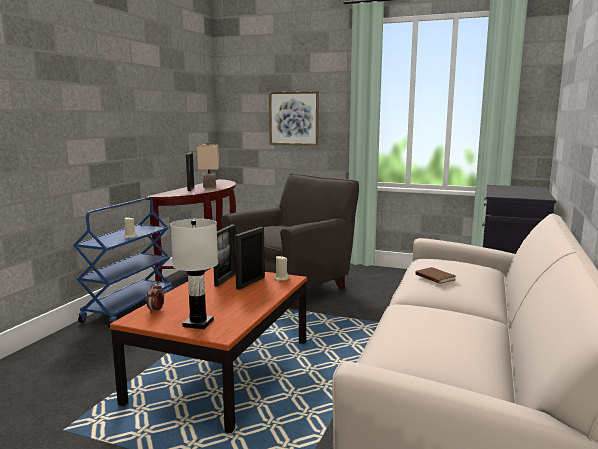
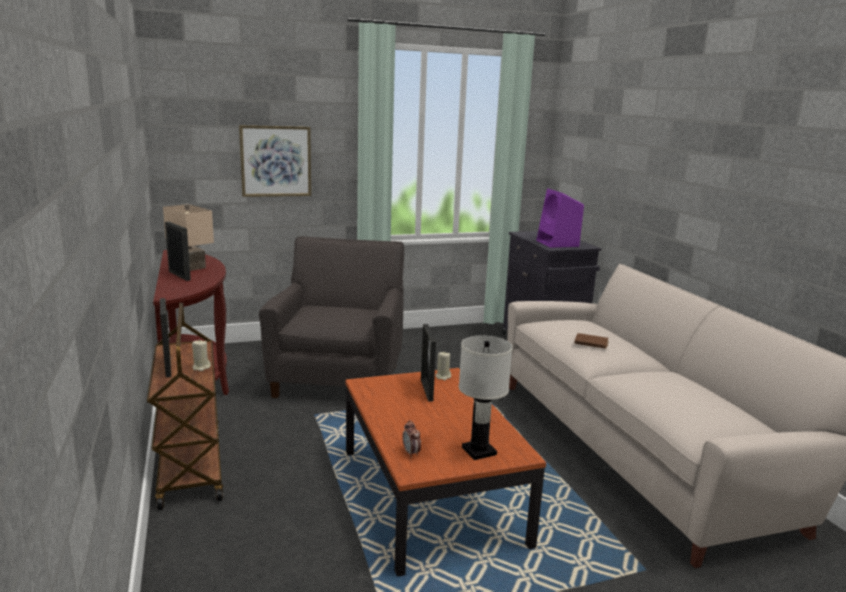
camera: 40 degrees left, 5 degrees up
(129, 307) = (189, 466): blue cart -> brown cart
(225, 279) = (395, 394): picture frame -> picture frame (168, 366)
(513, 194) = (558, 244): none -> purple speaker

